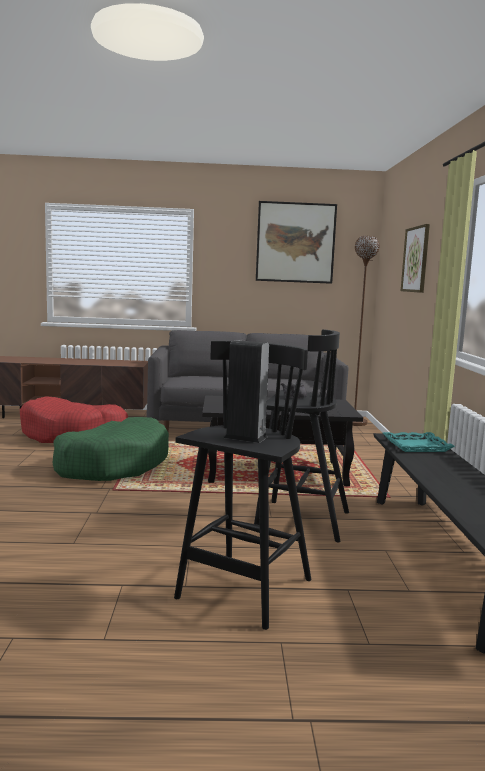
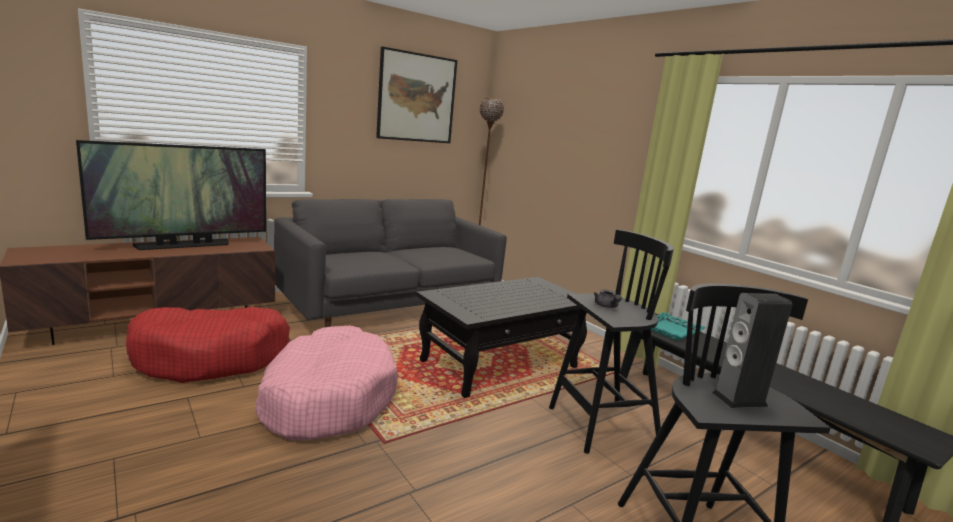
camera: 35 degrees left, 5 degrees up
(89, 361) = (184, 245): none -> television
(112, 464) = (327, 398): green dog bed -> pink dog bed
(416, 259) = (574, 134): picture -> none

